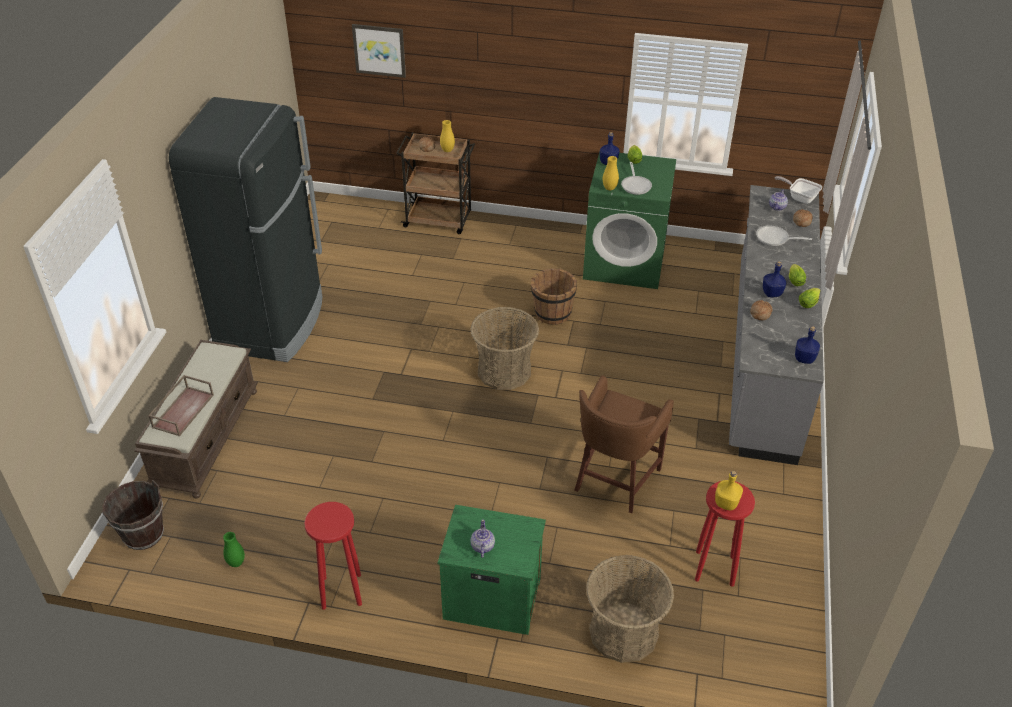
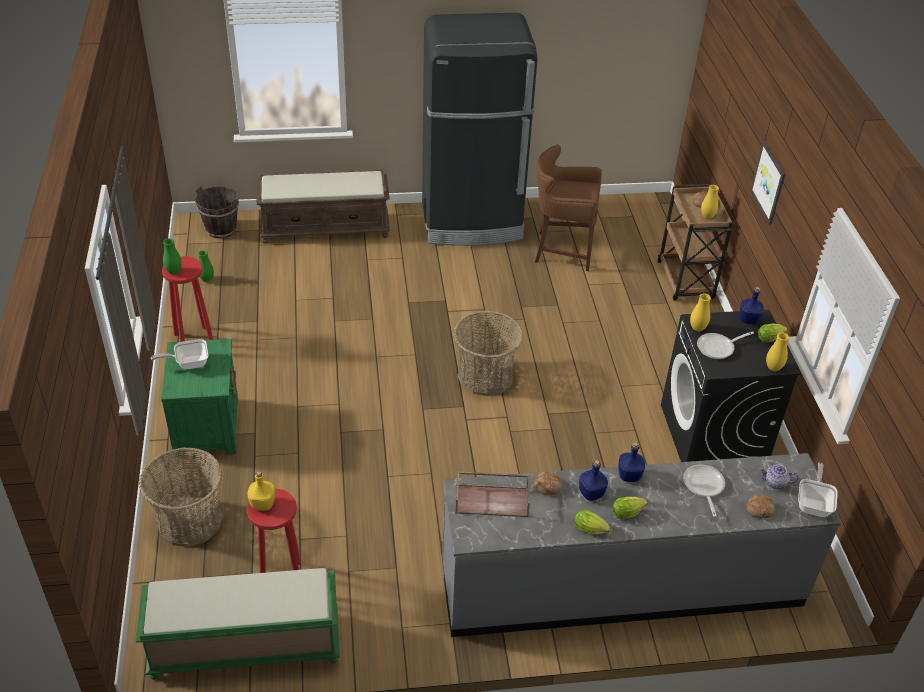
camera: 70 degrees right, 0 degrees up
(183, 410) = (301, 184): brown tray -> brown tray (493, 500)
(334, 528) = (174, 272): none -> green vase
(379, 50) = (727, 89): picture -> picture (769, 182)
(482, 546) = (188, 363): teapot -> frying pan
(552, 313) = (590, 393): brown bucket -> none
(615, 480) = (370, 484): brown stool -> brown stool (561, 250)
(625, 263) = (713, 435): green washing machine -> black washing machine
(667, 168) = (773, 368): none -> yellow vase
(788, 609) = (244, 647): none -> green bench
(804, 358) = (484, 532): blue bottle -> blue bottle (629, 475)

